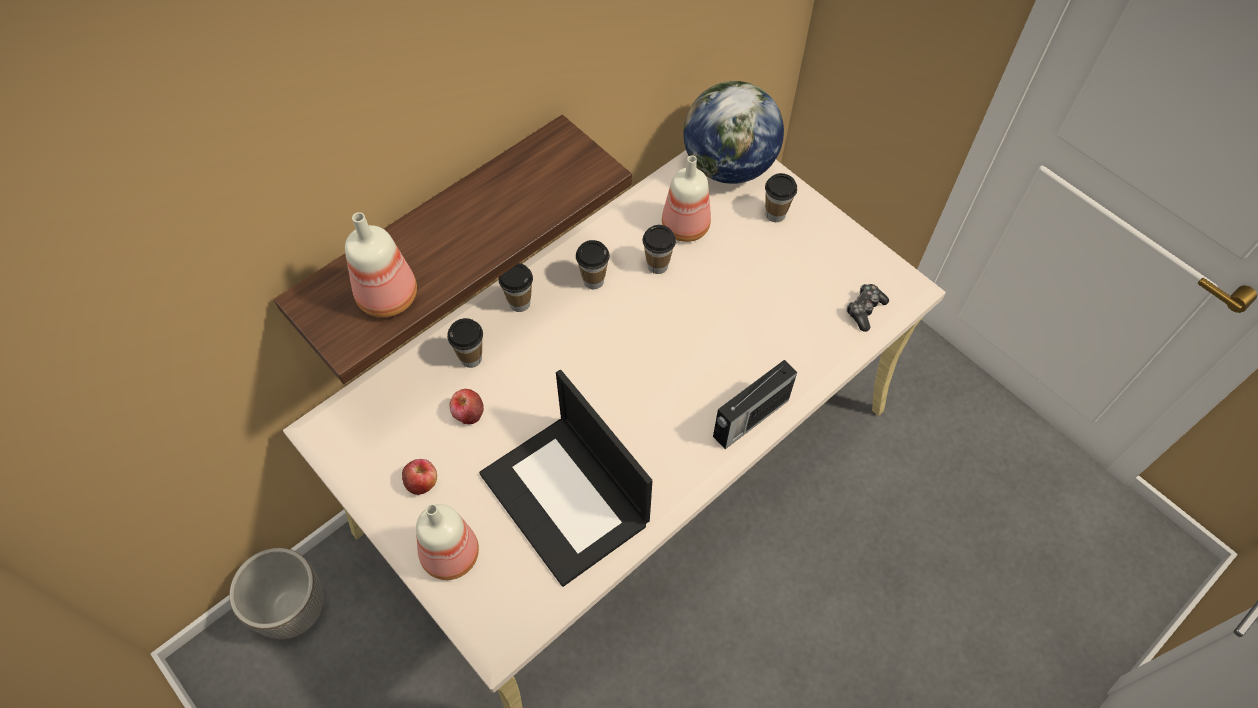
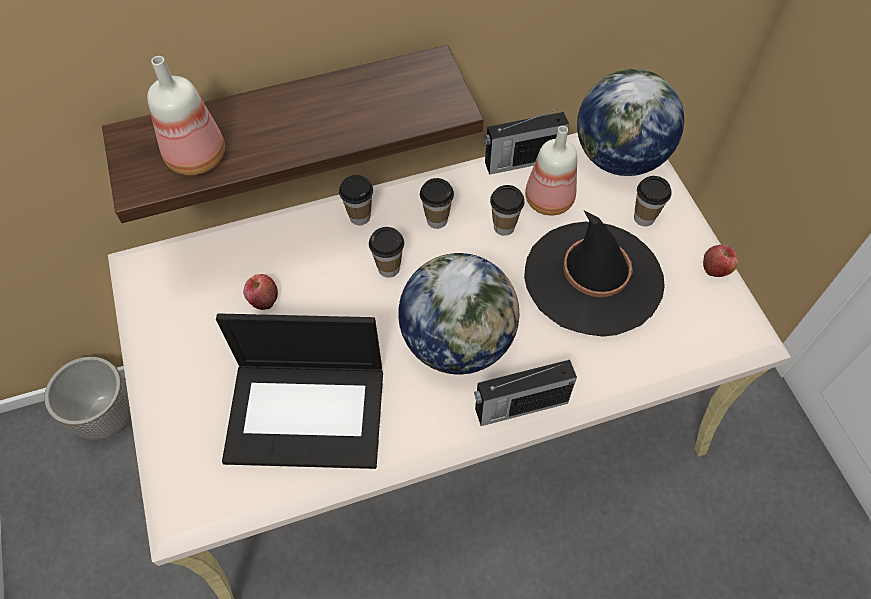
camera: 25 degrees right, 0 degrees up
(422, 482) = (191, 345): apple -> apple (716, 268)
(449, 556) = (178, 422): bottle -> none
(471, 358) = (292, 250): cup -> cup (389, 268)
(567, 499) = (308, 412): laptop -> laptop turned 75 degrees counterclockwise
(643, 199) = (521, 161): none -> radio
(668, 383) = (457, 341): none -> globe
(757, 283) = (593, 278): none -> black hat
(864, 310) = (691, 343): game controller -> none

